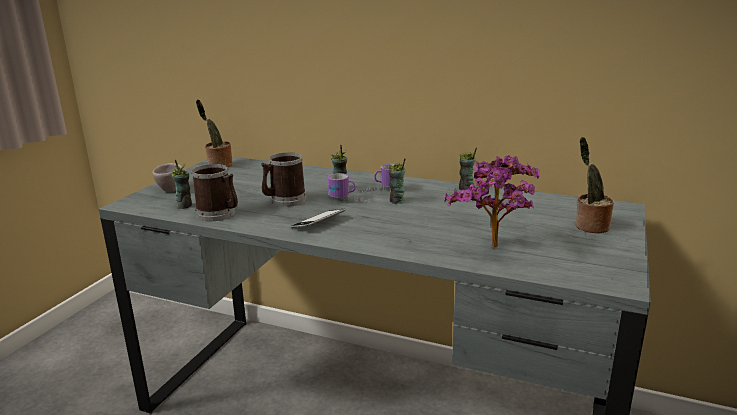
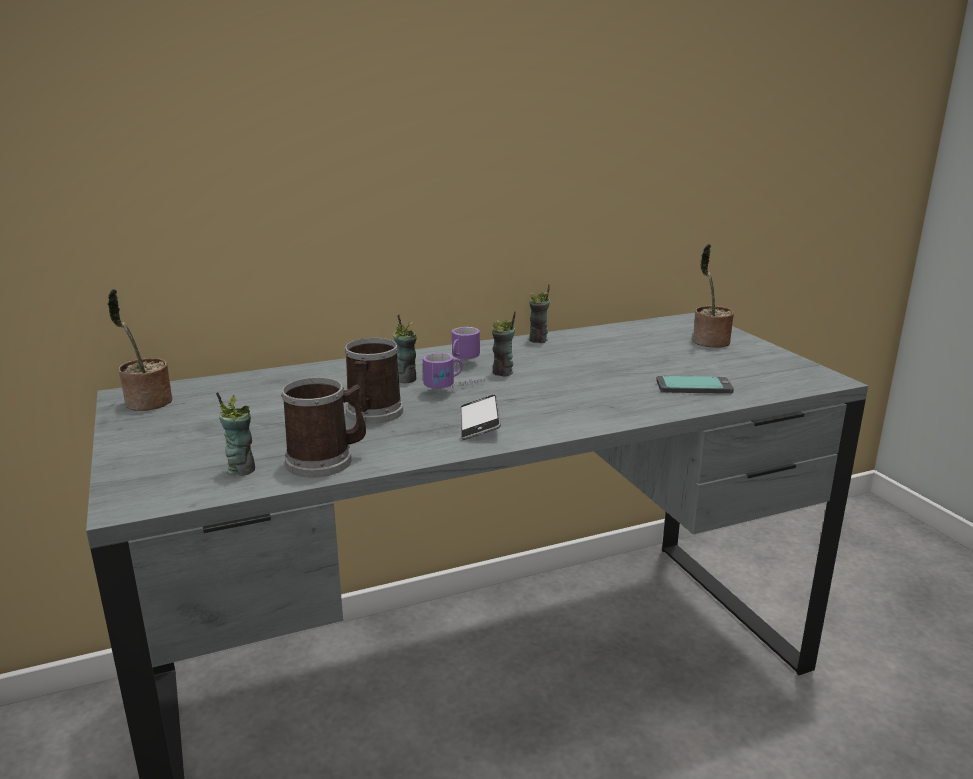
camera: 45 degrees left, 0 degrees up
(170, 189) = (151, 458): beige cup -> none
(495, 249) = (693, 386): potted plant -> phone

